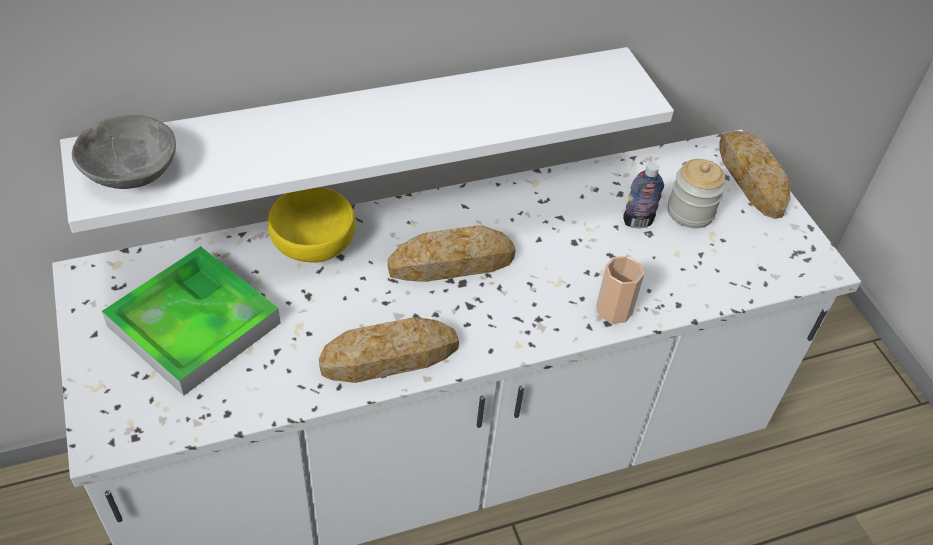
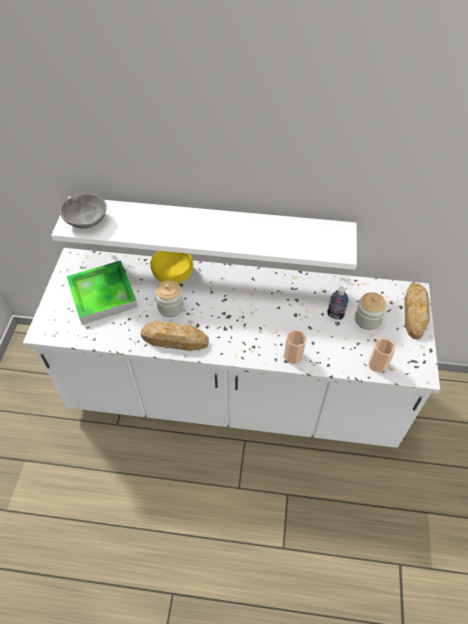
camera: 30 degrees right, 5 degrees up
(345, 302) = (170, 307): none -> jar
(451, 262) = (229, 304): bread -> none
(751, 275) = (378, 364): none -> cup

